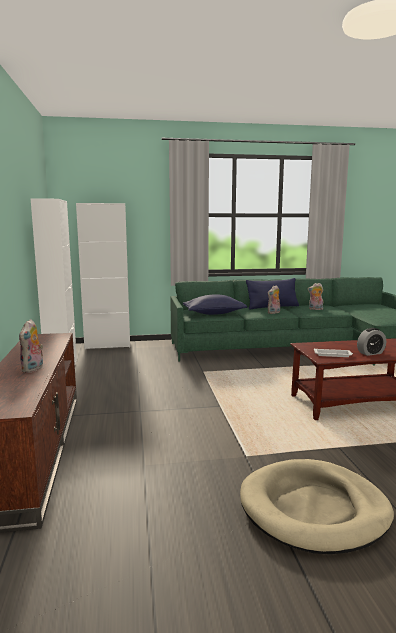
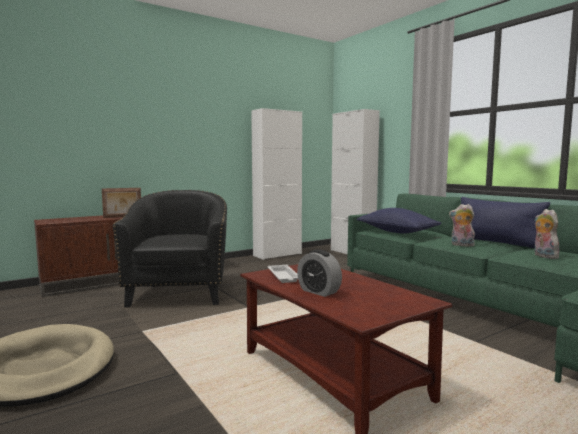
camera: 65 degrees right, 5 degrees down
(33, 369) = (122, 216): plush toy -> picture frame
(143, 430) = (179, 293): none -> black armchair

